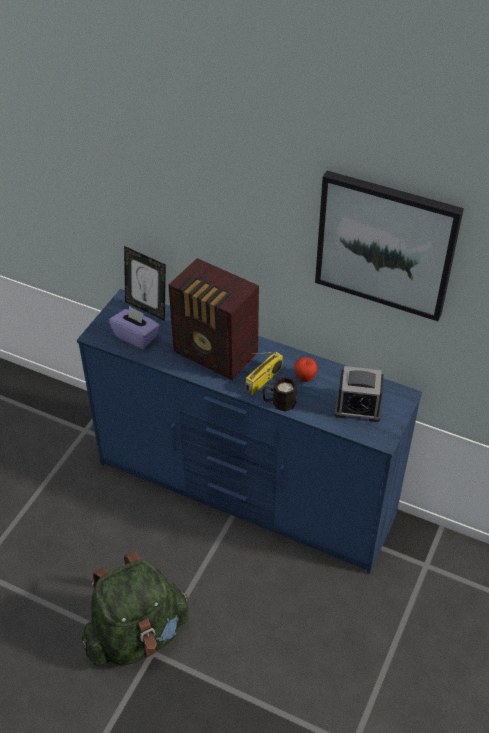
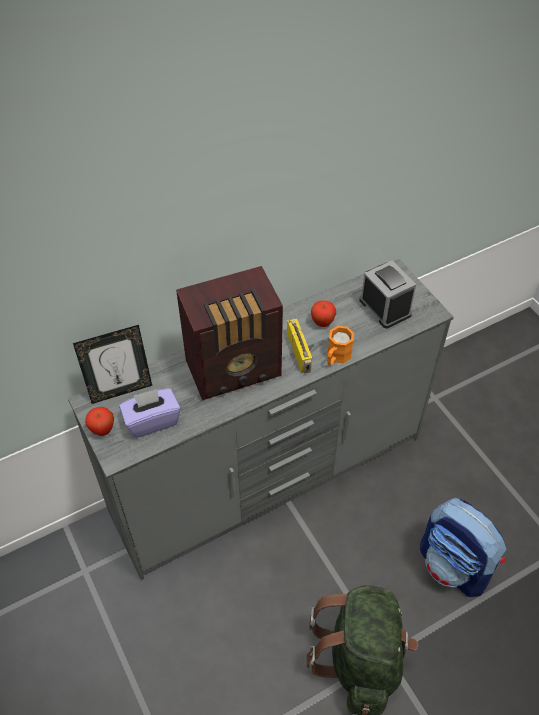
camera: 55 degrees left, 5 degrees up
(109, 318) = (102, 430): none -> apple
(245, 491) = (270, 476): blue dresser -> grey dresser
(267, 664) = (454, 566): none -> backpack
(279, 402) = (336, 357): black mug -> orange mug
(358, 407) = (385, 307): alarm clock -> alarm clock turned 75 degrees counterclockwise
(386, 244) = (359, 137): picture -> none

